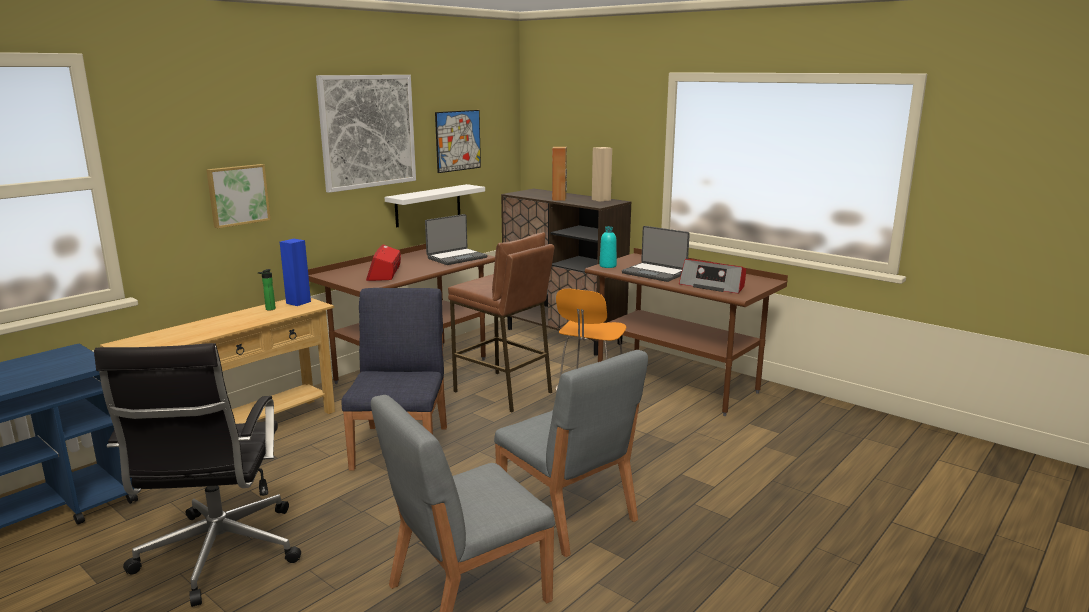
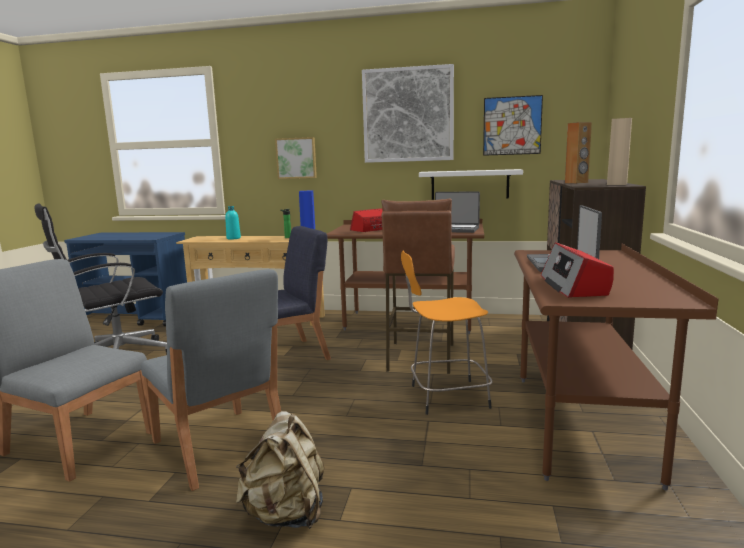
camera: 60 degrees right, 5 degrees down
(567, 514) = (219, 447): grey chair -> grey chair turned 60 degrees counterclockwise
(607, 266) = (541, 252): turquoise bottle -> turquoise bottle (233, 238)
(693, 503) = (286, 514): none -> beige backpack

